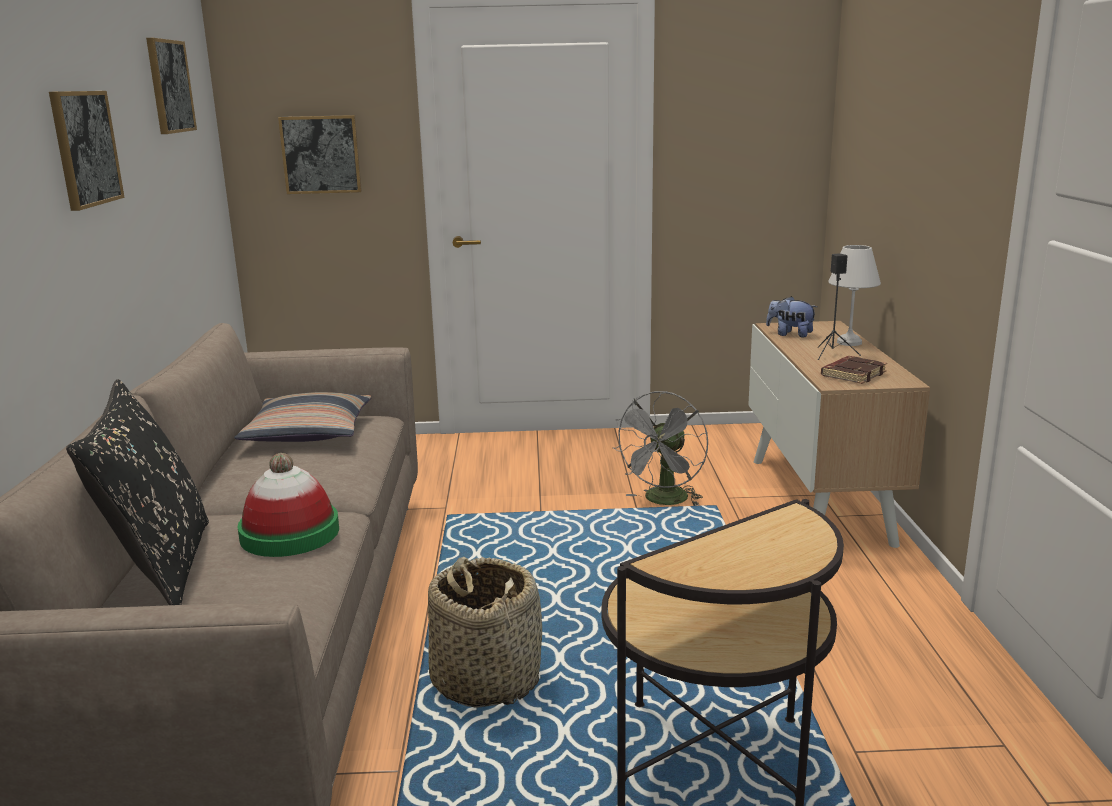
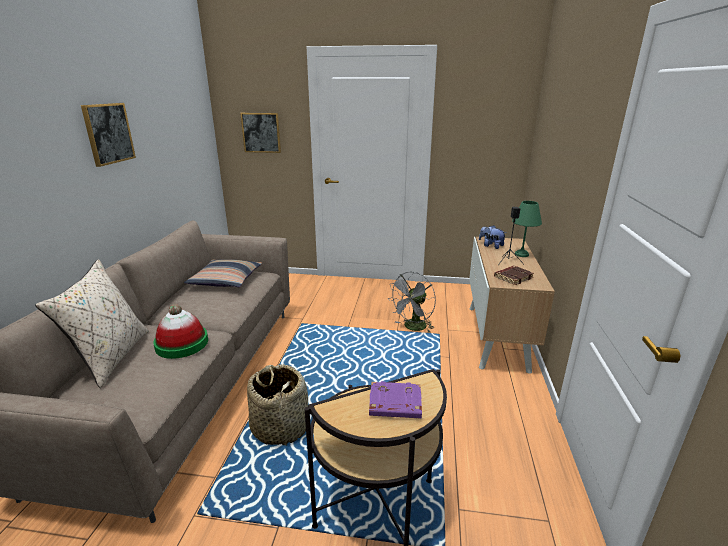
camera: 10 degrees right, 5 degrees up
(160, 568) = (111, 357): black pillow -> beige pillow
(169, 86) = (176, 97): picture -> none
(762, 547) = (394, 404): none -> purple book
(849, 342) = (522, 254): white table lamp -> green table lamp

